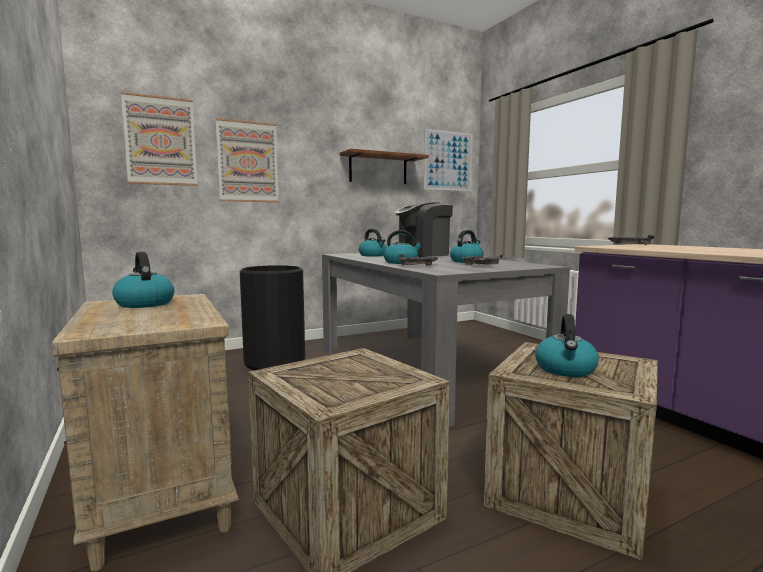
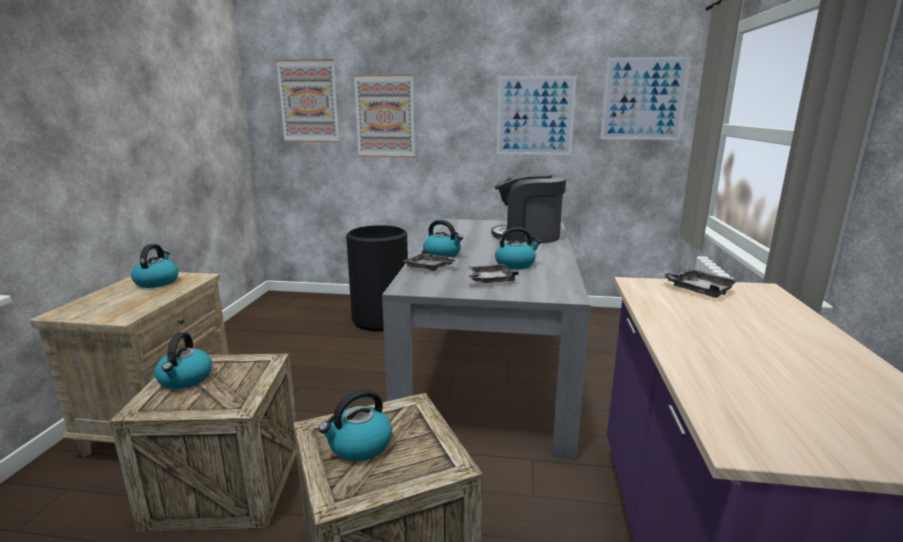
camera: 35 degrees right, 10 degrees up
(373, 255) = (471, 230): kettle -> kettle (185, 379)
(378, 169) = (535, 116): brown shelf -> picture

